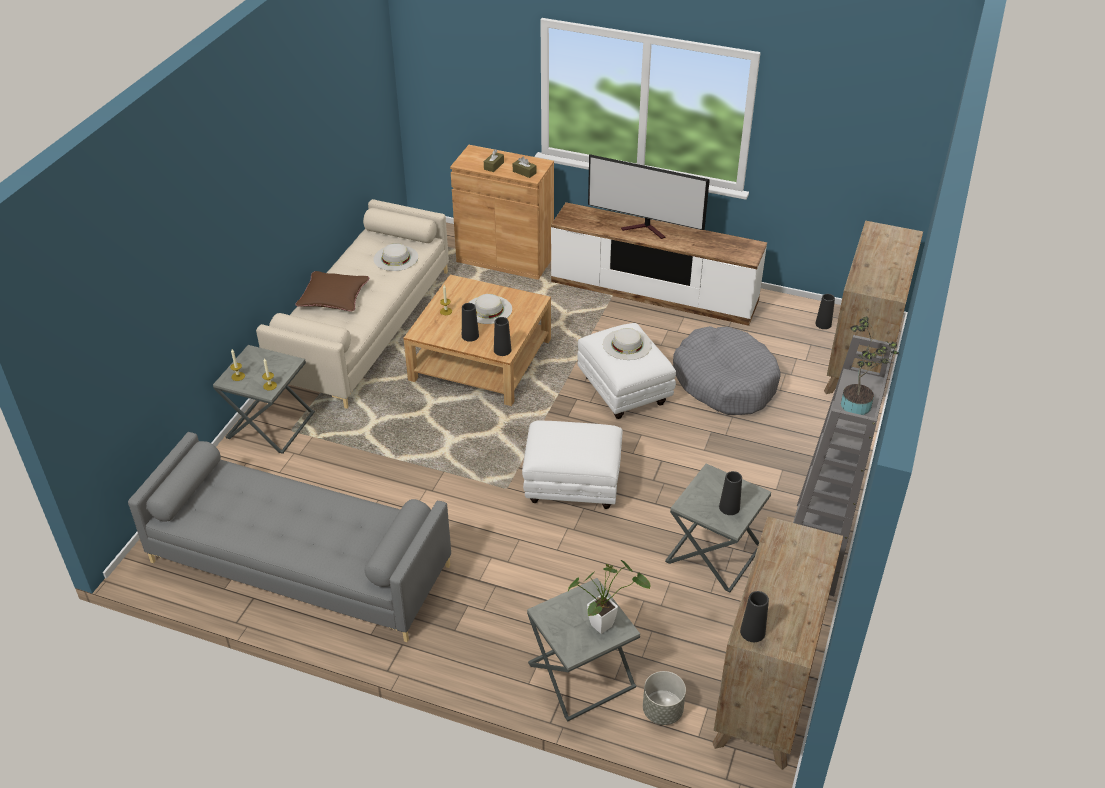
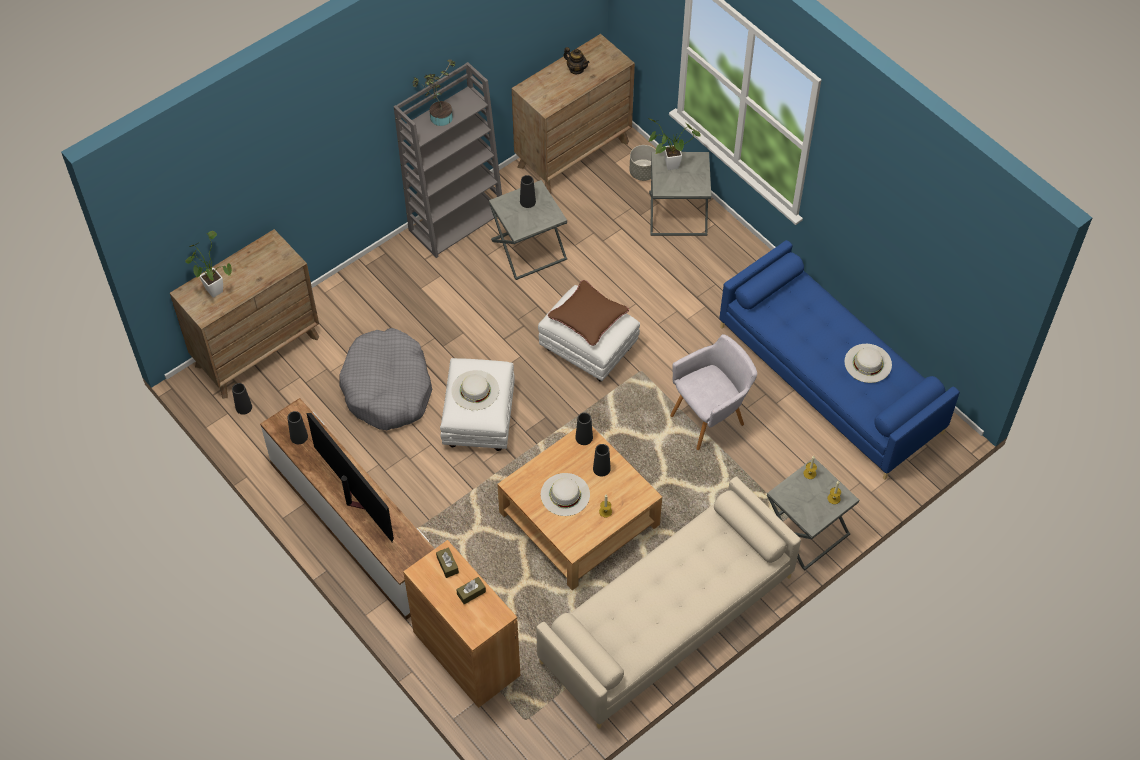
camera: 150 degrees left, 15 degrees up
(299, 564) = (831, 379): grey sofa -> blue sofa
(333, 297) = (701, 586): brown pillow -> brown pillow (588, 316)
(396, 258) = (612, 614): white hat -> white hat (868, 363)
(410, 476) = (710, 418): none -> grey armchair
(752, 632) = (615, 62): black vase -> black vase (299, 436)
(791, 597) = (576, 69): none -> teapot
(893, 245) = (213, 288): none -> potted plant

